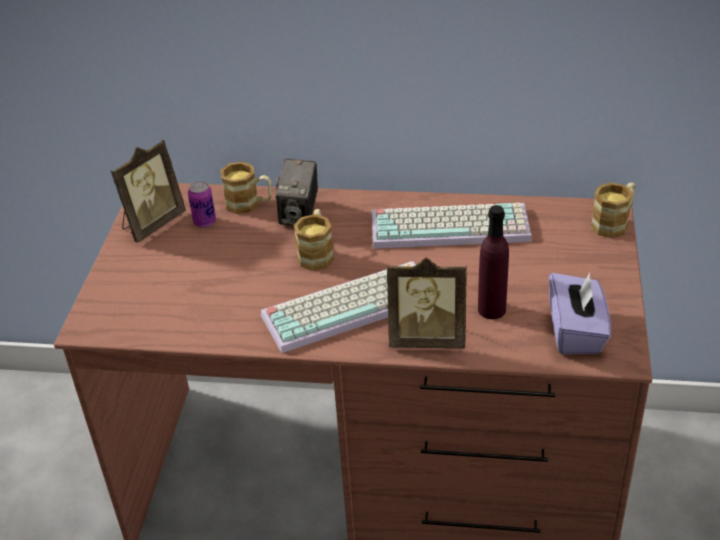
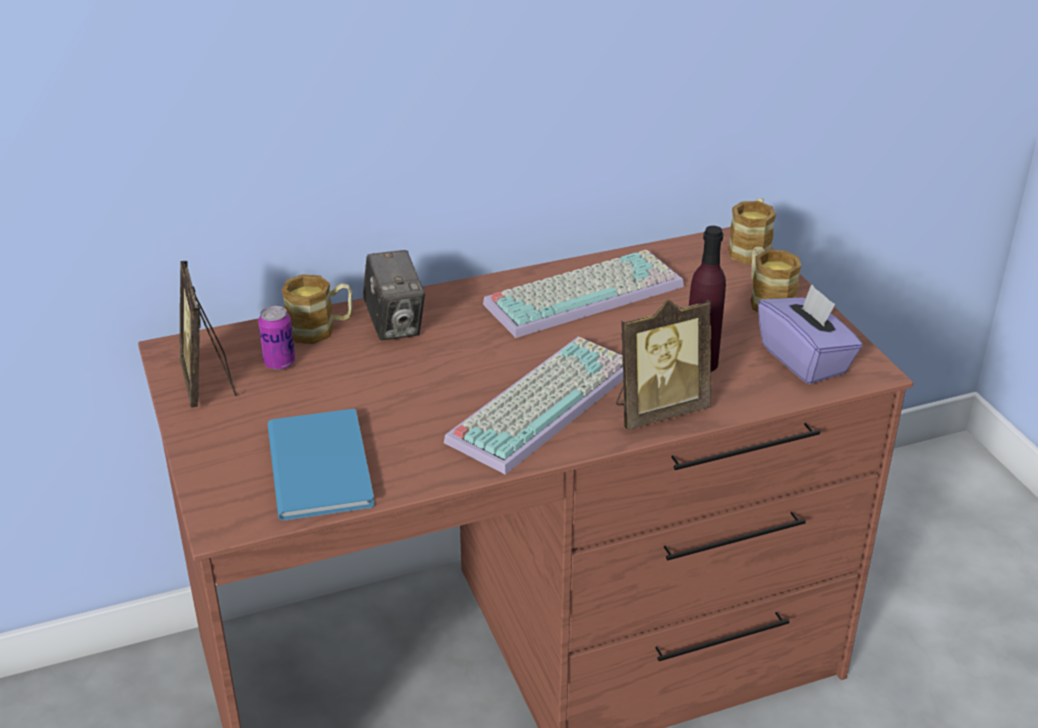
camera: 30 degrees left, 5 degrees down
(152, 224) = (208, 382): picture frame -> picture frame turned 150 degrees clockwise
(175, 305) = (323, 463): none -> blue book
(316, 253) = (453, 360): mug -> mug (767, 299)

